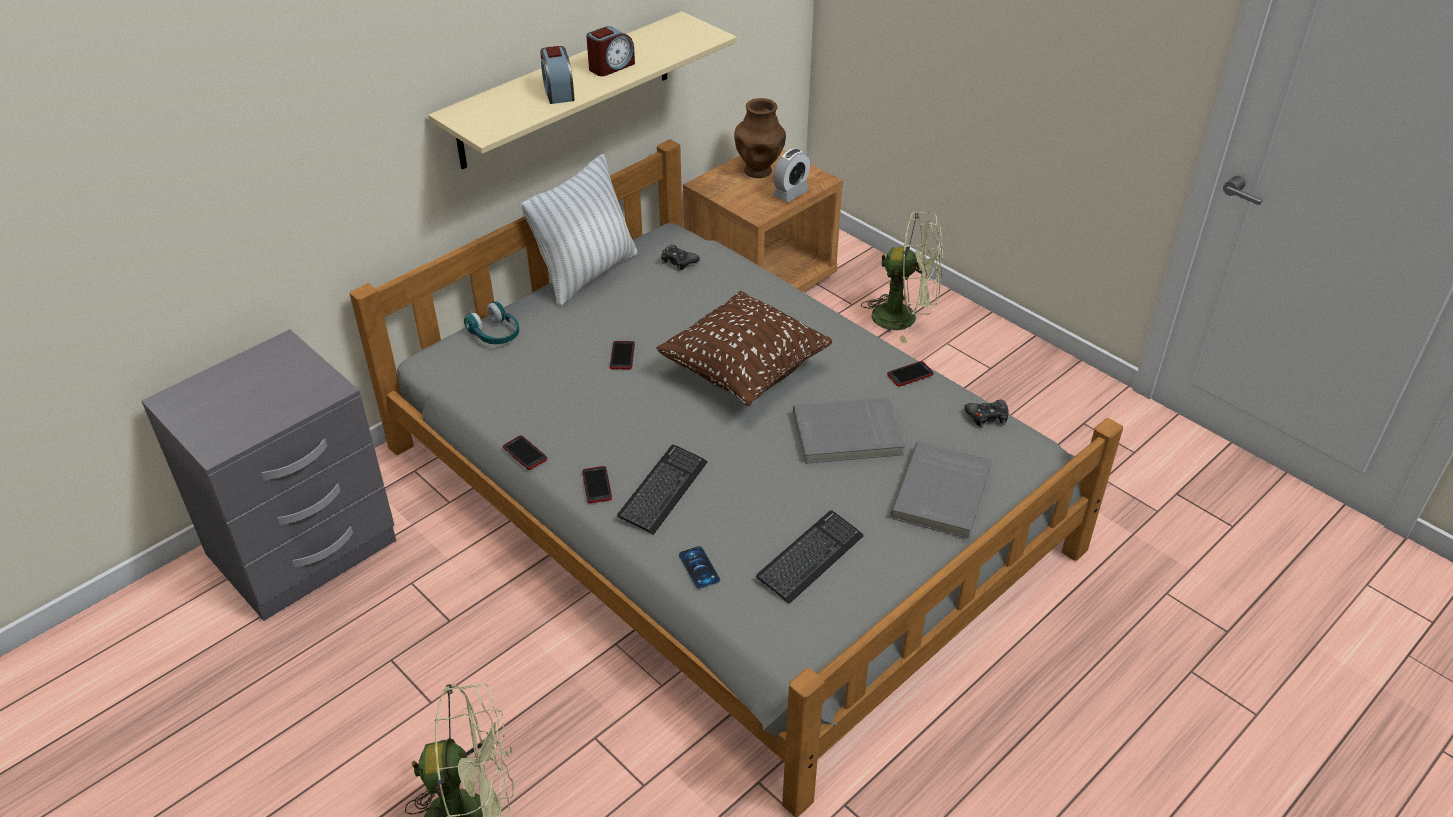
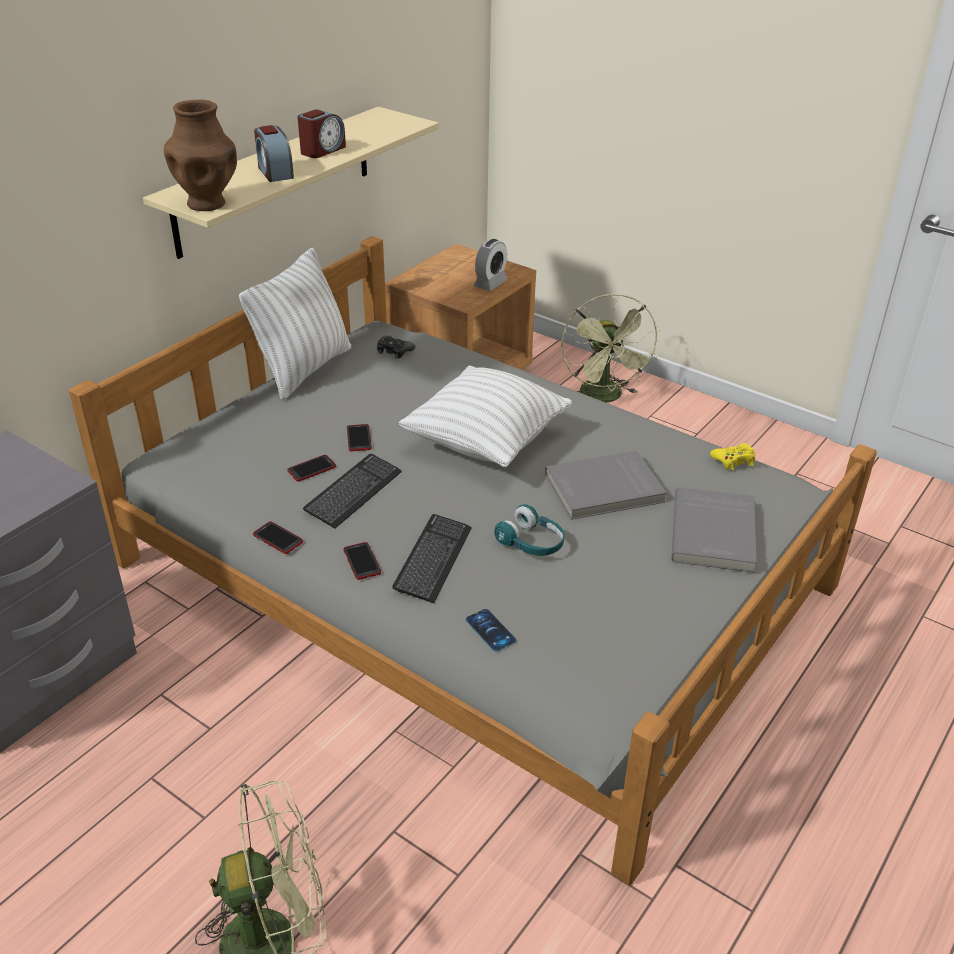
camera: 10 degrees left, 5 degrees down
(495, 334) = (221, 430): turquoise headphones -> turquoise headphones (531, 543)
(744, 372) = (486, 443): brown pillow -> white pillow
(759, 171) = (454, 267): brown vase -> brown vase (207, 204)
(810, 558) = (602, 608): keyboard -> keyboard (353, 492)
(904, 318) = (605, 397): green fan -> green fan turned 75 degrees clockwise
(910, 374) = (648, 430): phone -> phone (312, 469)
(987, 417) = (734, 461): black game controller -> yellow game controller

